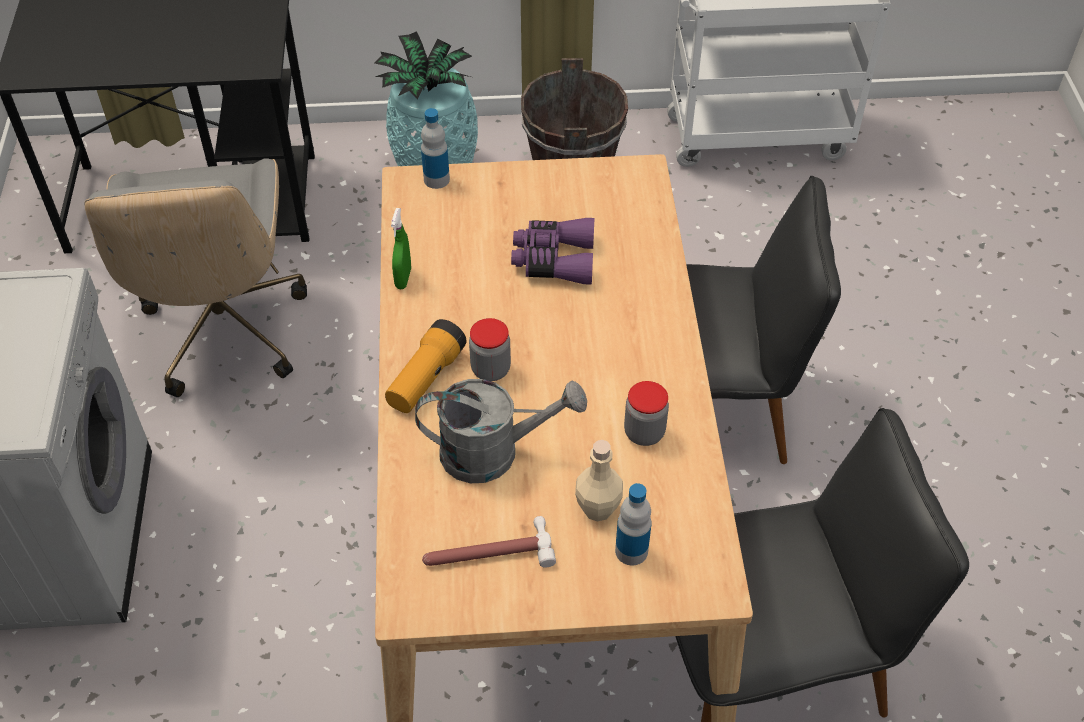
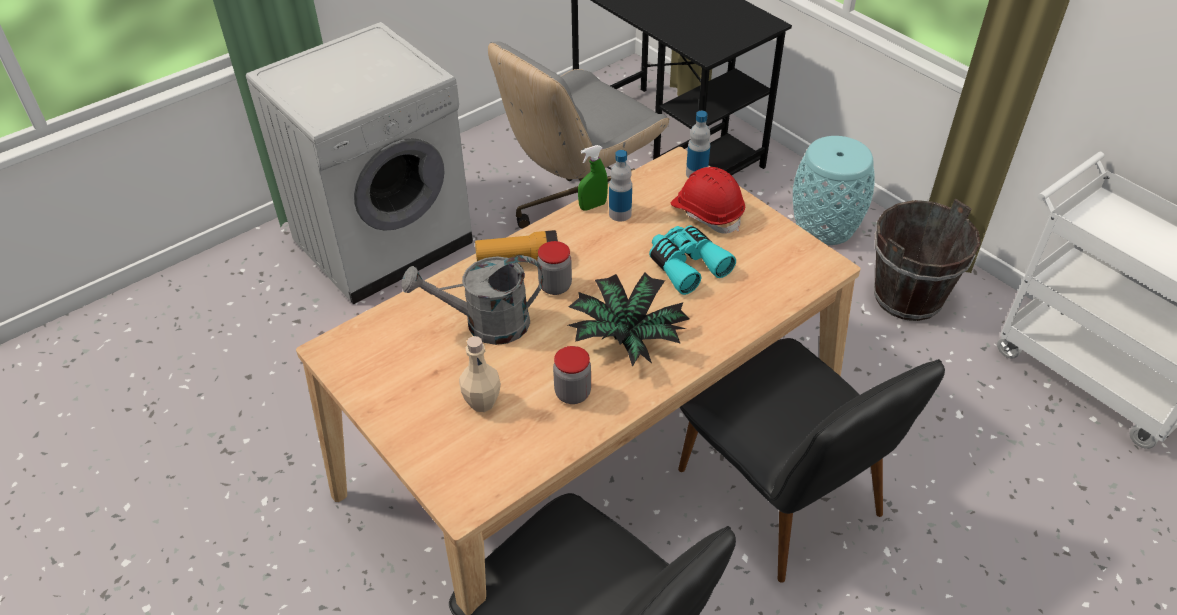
camera: 55 degrees right, 5 degrees down
(424, 87) = (836, 152): potted plant -> potted plant (626, 338)
(487, 552) = (400, 364): hammer -> none
(494, 452) = (485, 325): grey watering can -> grey watering can turned 120 degrees clockwise
(499, 205) = (707, 213): none -> red hard hat
(554, 260) = (686, 265): purple binoculars -> turquoise binoculars
(631, 551) = (460, 439): bottle -> bottle (620, 214)

